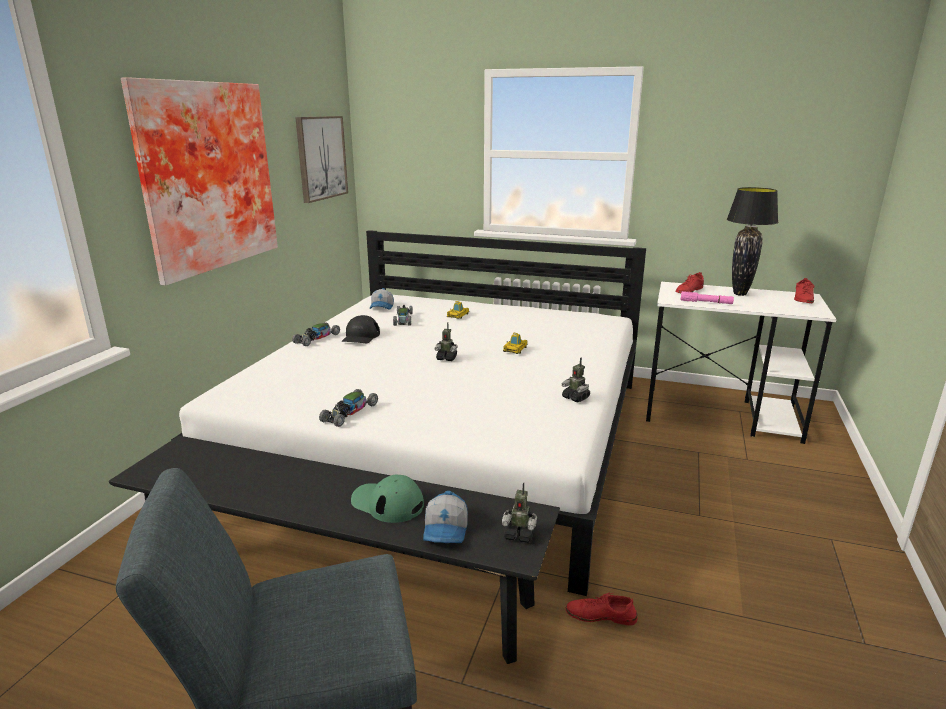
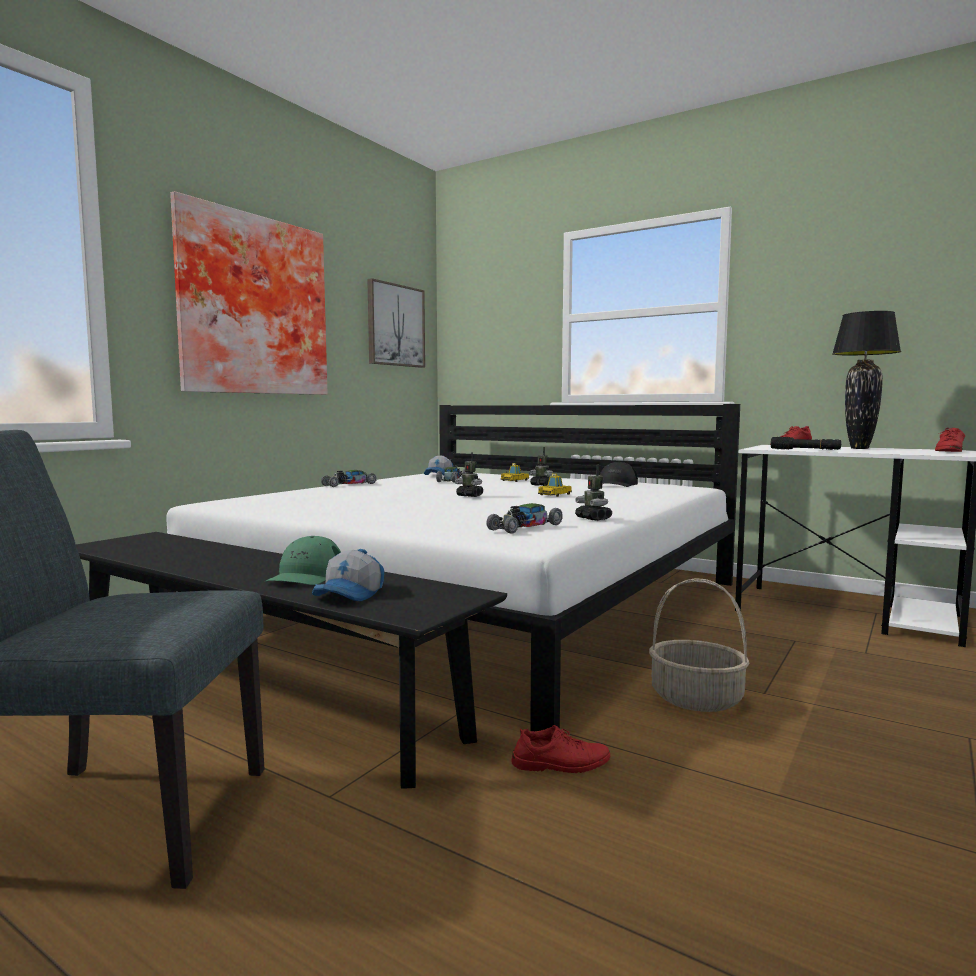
camera: 15 degrees right, 15 degrees down
(349, 413) = (323, 514): toy car -> toy car (525, 527)
(360, 336) = (394, 485): black cap -> black cap (616, 484)
(387, 503) = (306, 575): green cap -> green cap turned 120 degrees counterclockwise
(519, 534) = (434, 603): toy robot -> toy robot (541, 485)
(601, 615) = (561, 763): red shoe -> red shoe turned 150 degrees clockwise
(658, 530) = (695, 699): none -> basket
(706, 302) = (805, 450): pink flashlight -> black flashlight

